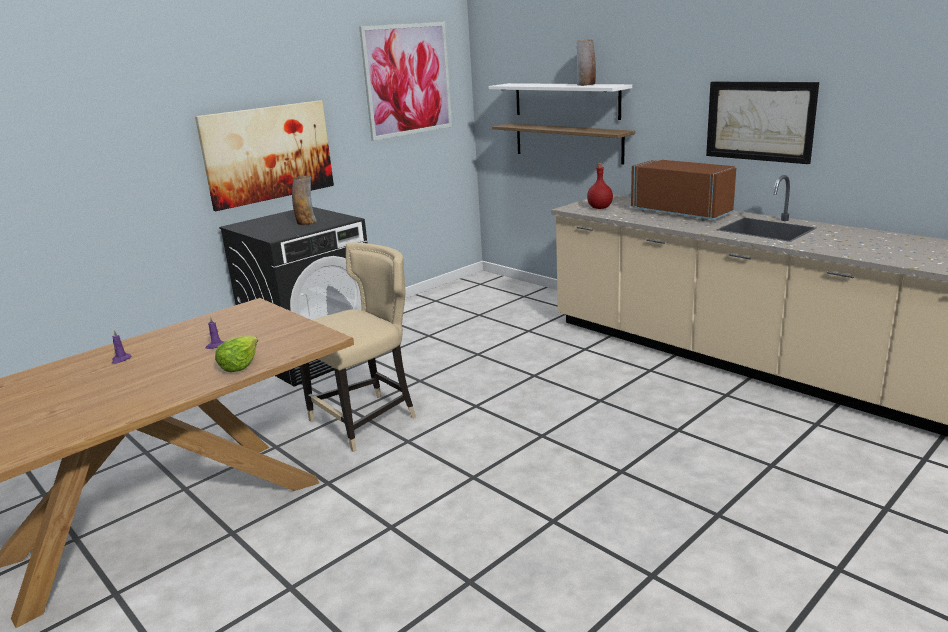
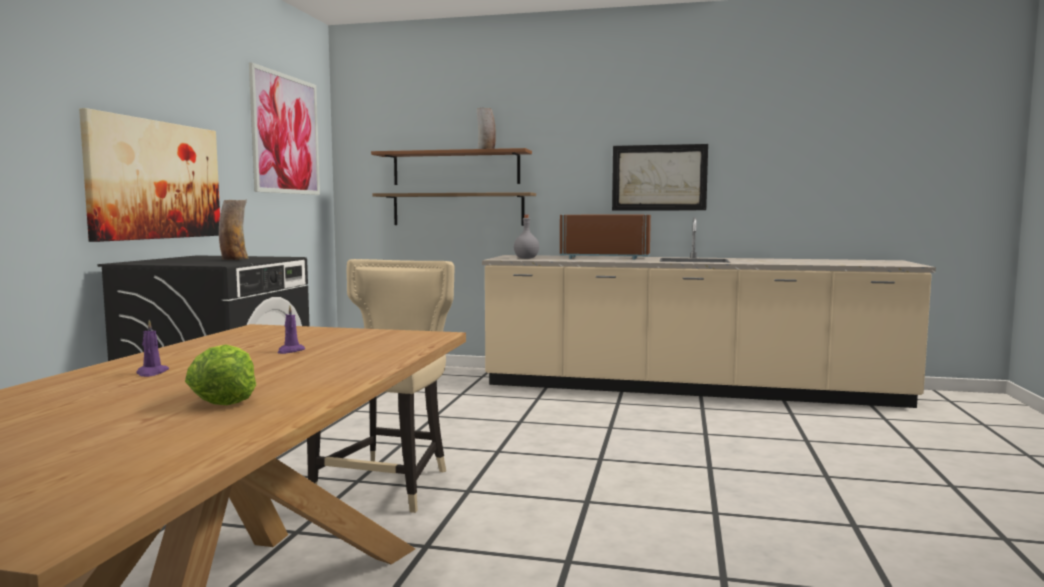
camera: 35 degrees left, 15 degrees down
(240, 365) = (373, 357): lettuce -> lettuce (223, 399)
(566, 100) = (456, 168): white shelf -> brown shelf
(599, 208) = (526, 258): red bottle -> grey bottle

